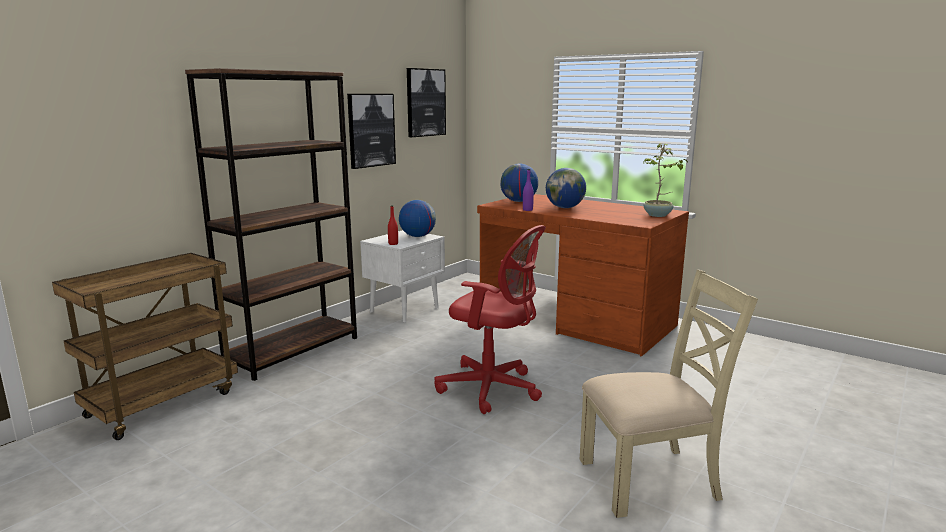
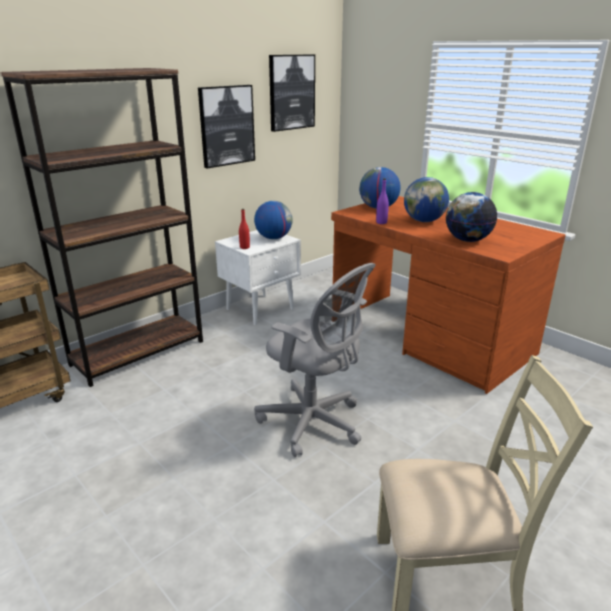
camera: 10 degrees right, 10 degrees up
(493, 389) = (314, 423): red office chair -> grey office chair
(609, 217) = (467, 240): none -> globe
(658, 215) = (525, 240): potted plant -> none

